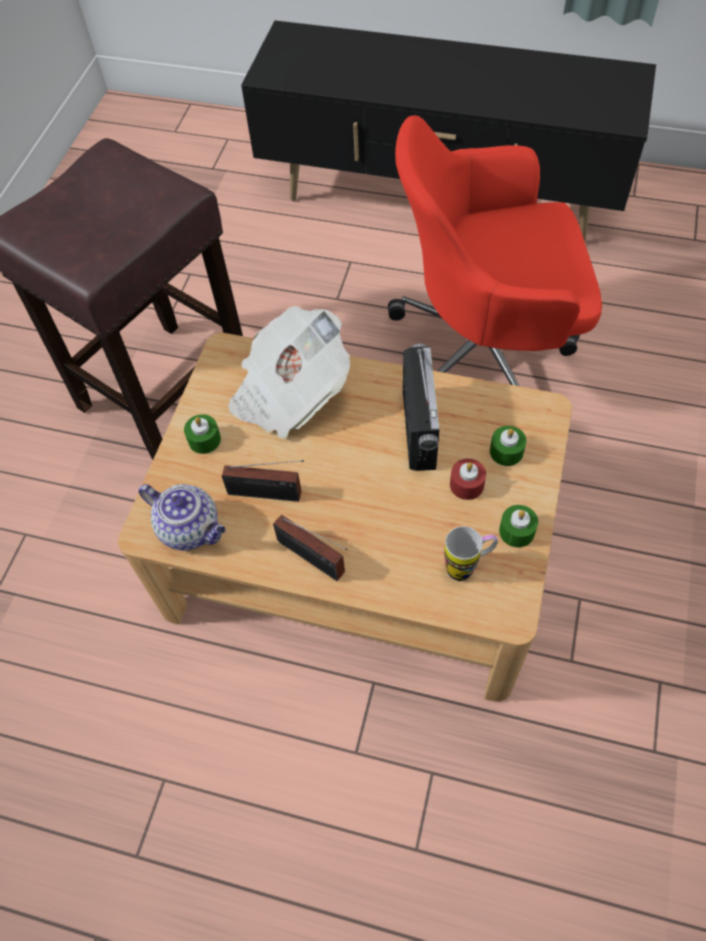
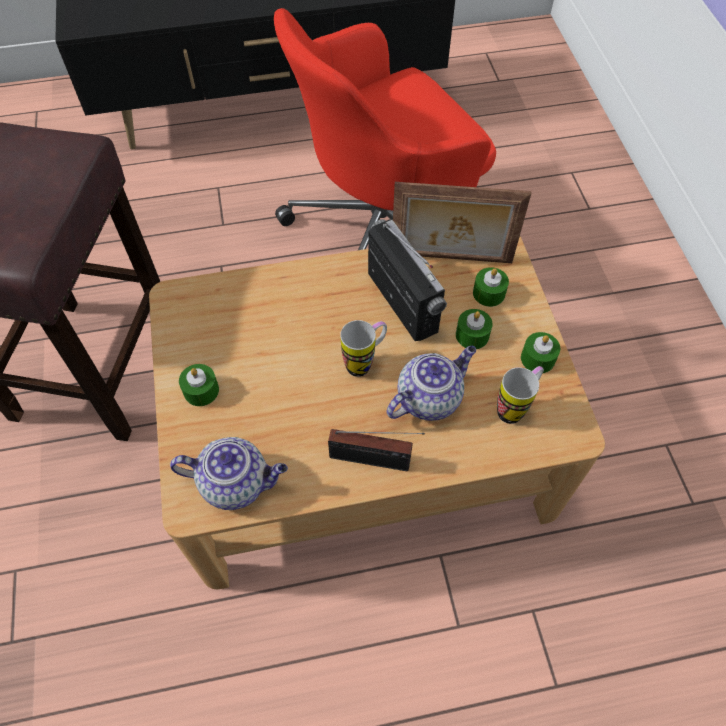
camera: 30 degrees left, 0 degrees up
(268, 494) = (296, 417): radio -> none
(289, 392) = (261, 313): newspaper -> none
(354, 470) = (365, 362): none -> mug
(393, 525) = (429, 398): none -> teapot
(466, 484) = (472, 335): red candle -> green candle
(489, 406) = (451, 259): none -> picture frame

